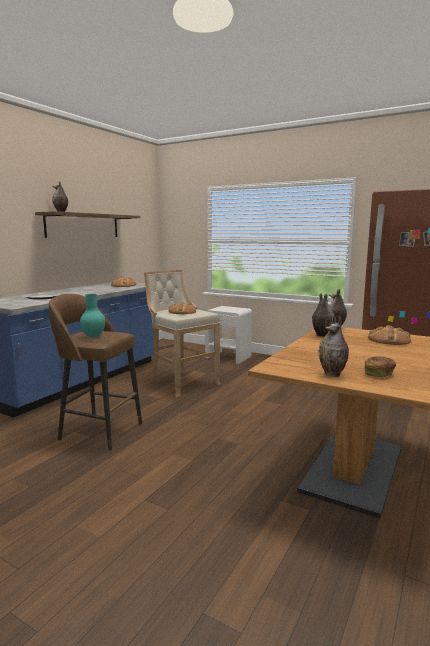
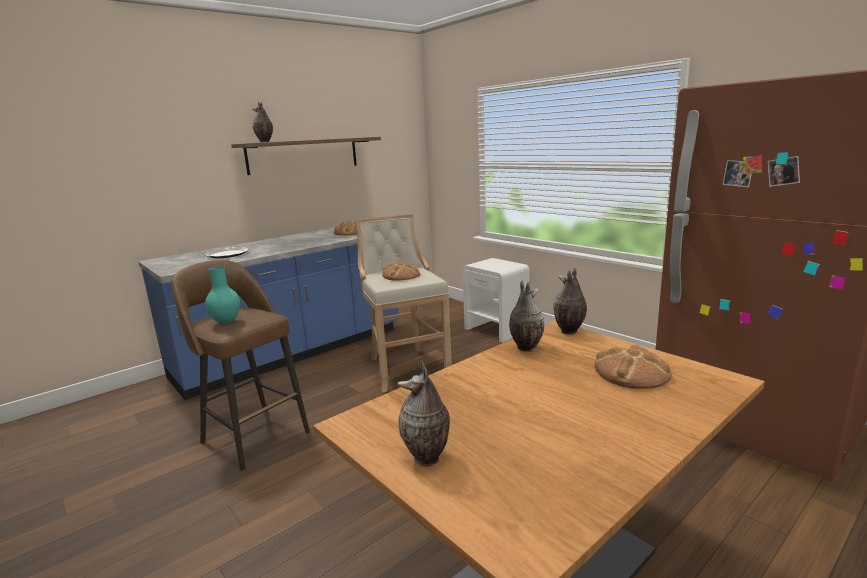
camera: 20 degrees right, 5 degrees up
(379, 374) = (509, 471): bread -> none

